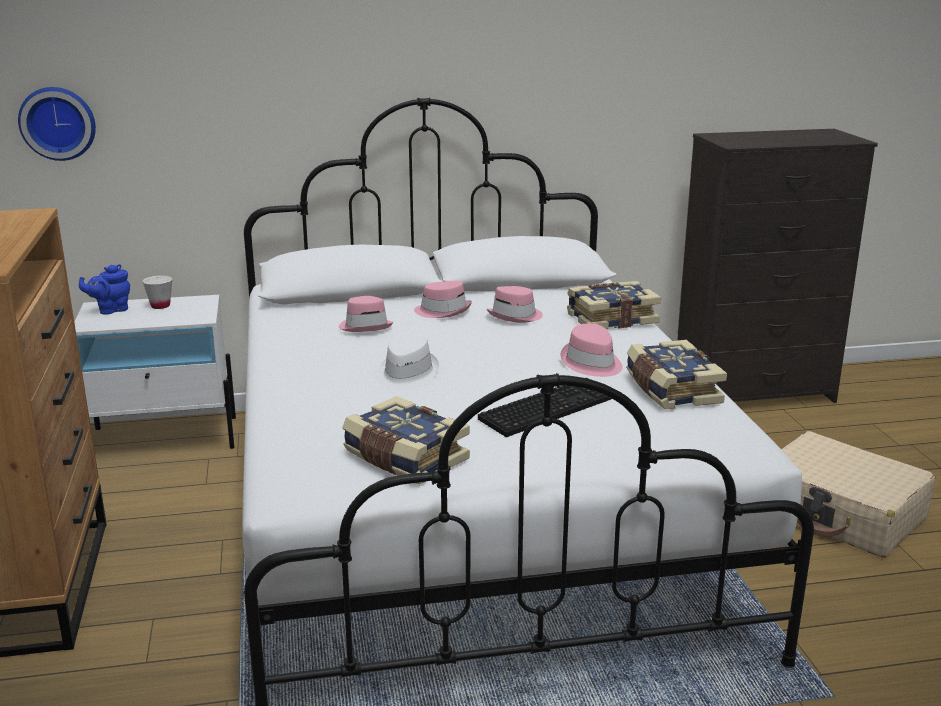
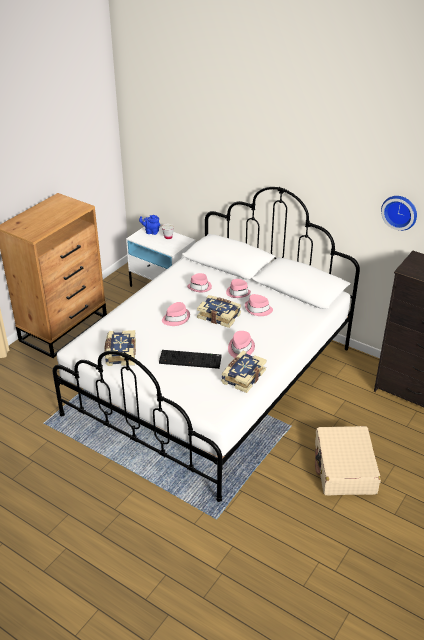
camera: 45 degrees right, 15 degrees up
(58, 123) = (147, 151): wall clock -> wall clock (400, 211)
(406, 373) = (176, 318): white hat -> pink hat
(611, 318) = (290, 330): book -> book (219, 316)

